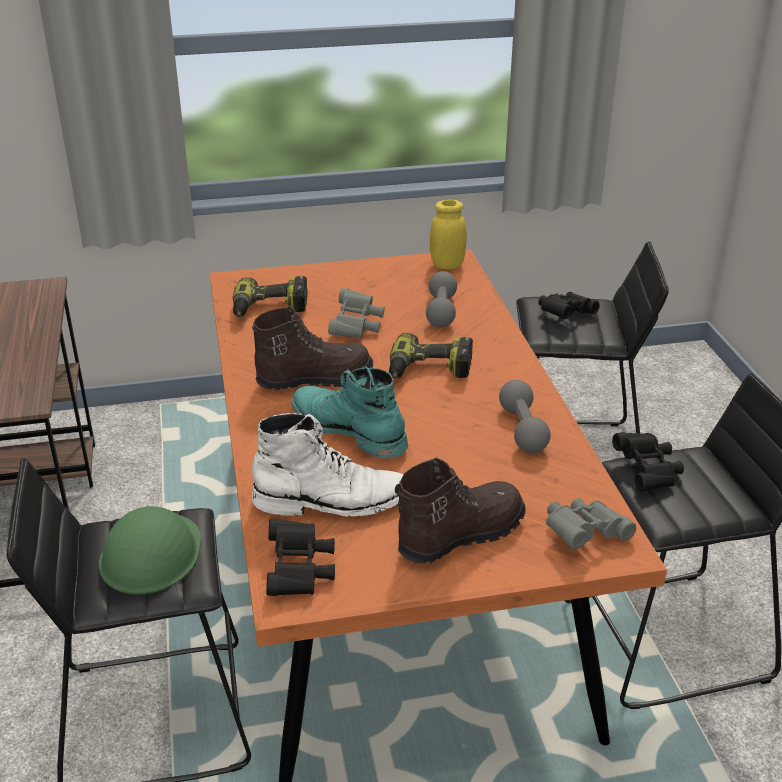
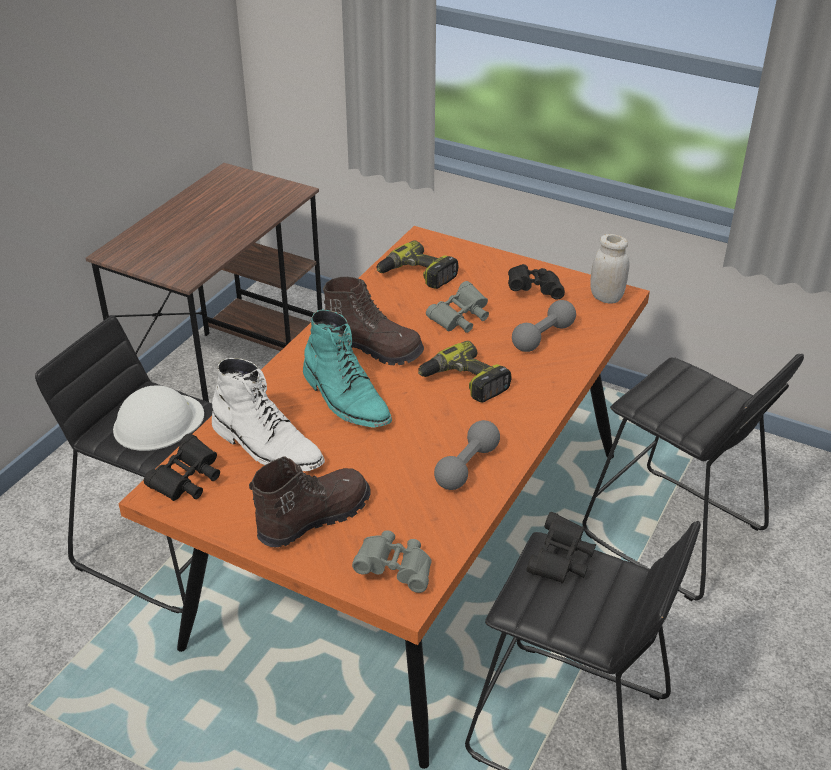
camera: 40 degrees right, 5 degrees up
(151, 553) = (158, 422): green hard hat -> white hard hat
(348, 429) = (346, 399): turquoise boot -> turquoise boot turned 150 degrees clockwise
(447, 265) = (606, 297): yellow jar -> white jar
(459, 534) = (313, 517): brown boot -> brown boot turned 45 degrees counterclockwise
(565, 315) = (686, 391): black binoculars -> black binoculars (534, 290)

